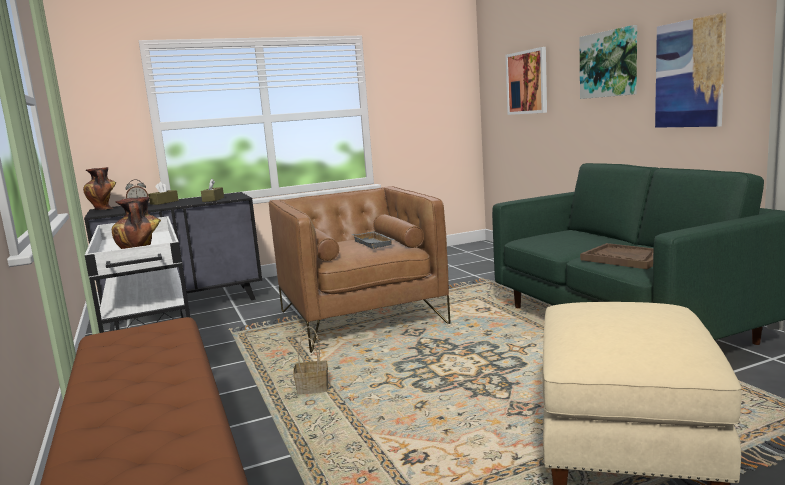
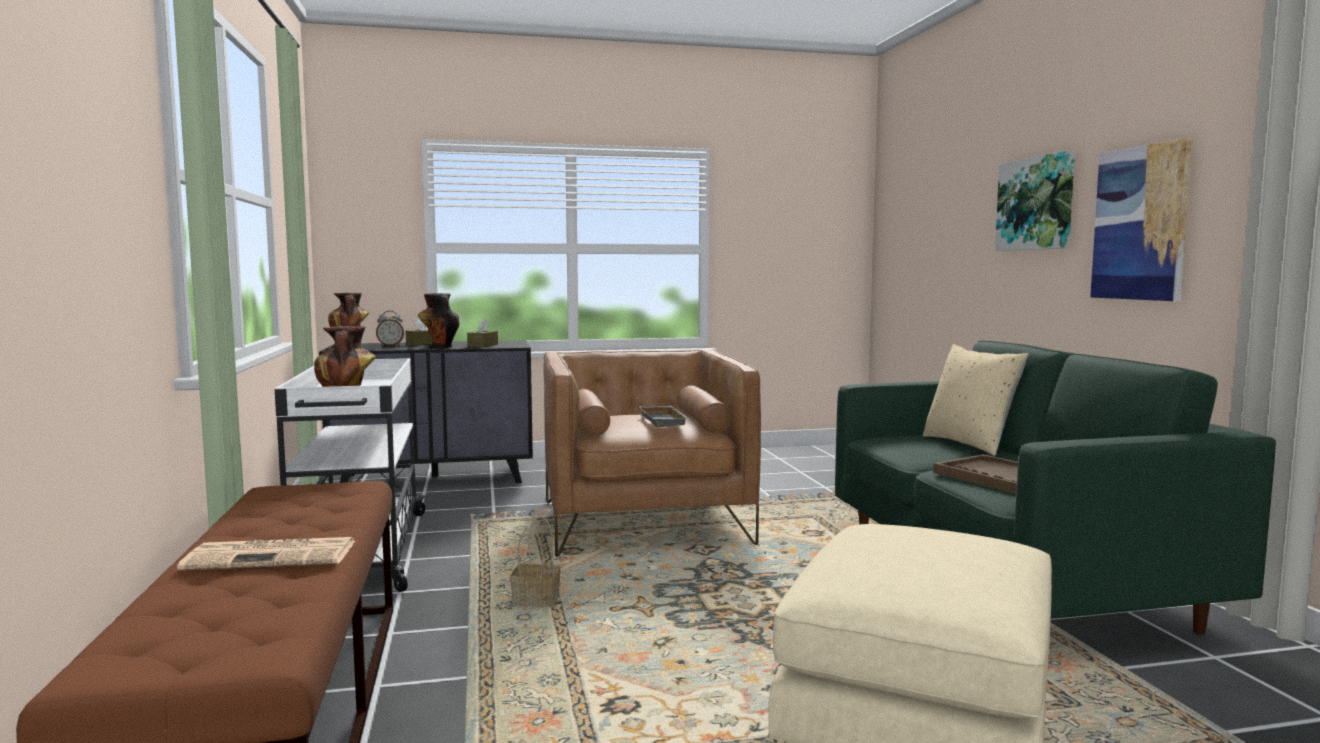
camera: 10 degrees right, 5 degrees down
(148, 392) = (274, 556): none -> newspaper
(180, 204) = (439, 347): none -> vase
(527, 82) = (932, 224): picture -> none
(588, 236) = (970, 444): none -> beige pillow

